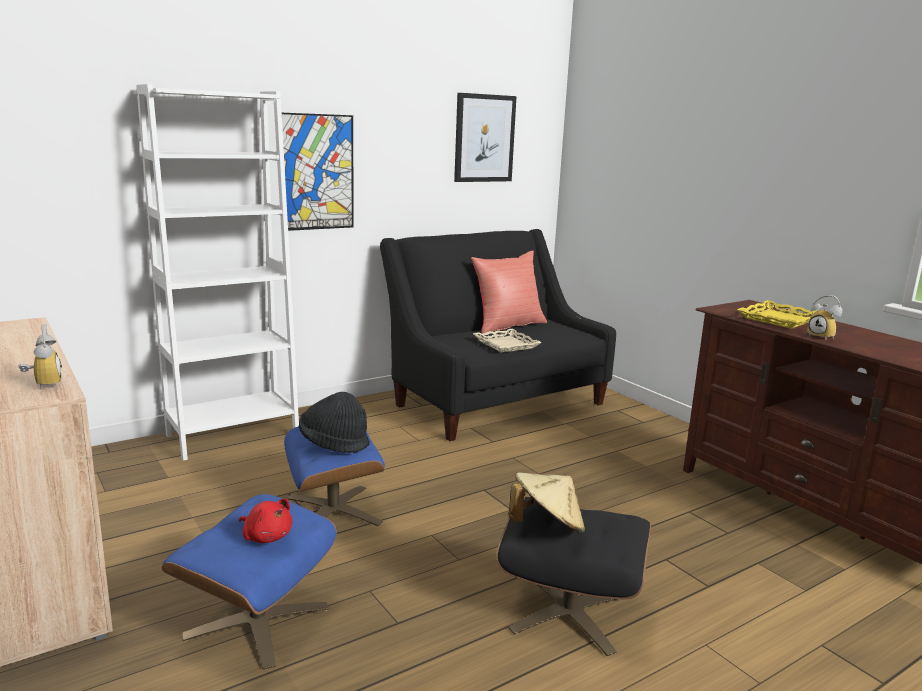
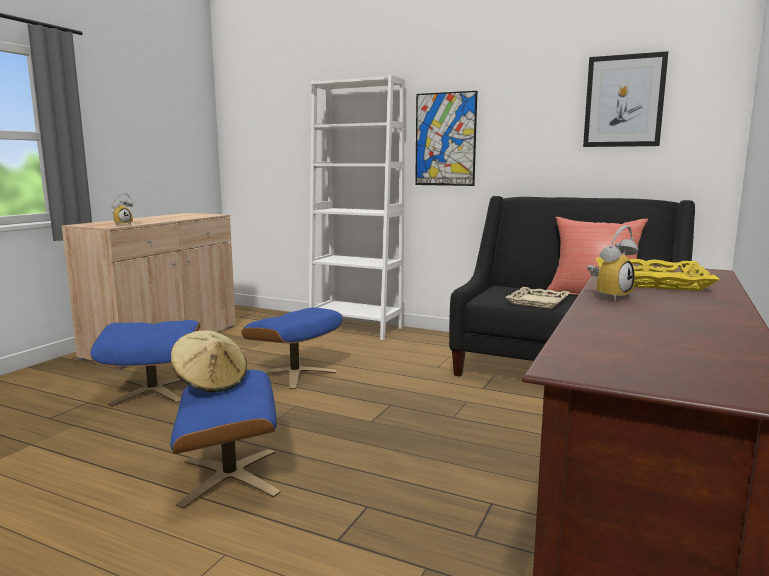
camera: 60 degrees right, 5 degrees down
(266, 536) = (144, 332): red plush toy -> none
(334, 443) = (279, 315): black hat -> none
(569, 612) = (231, 477): black ottoman -> blue ottoman
(823, 337) = (609, 296): alarm clock -> alarm clock turned 150 degrees counterclockwise

